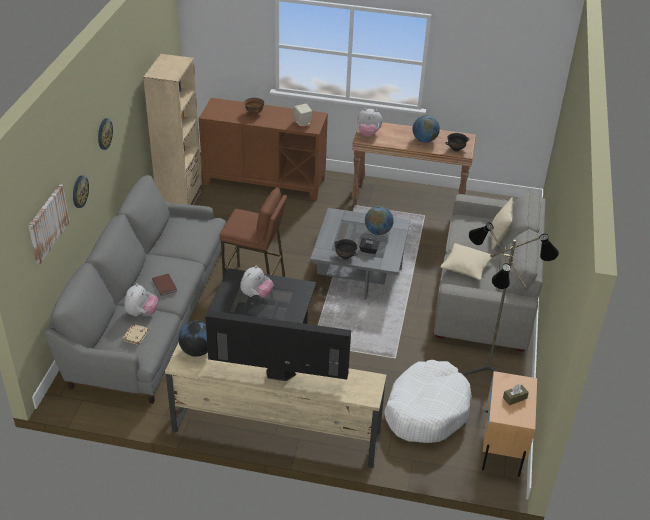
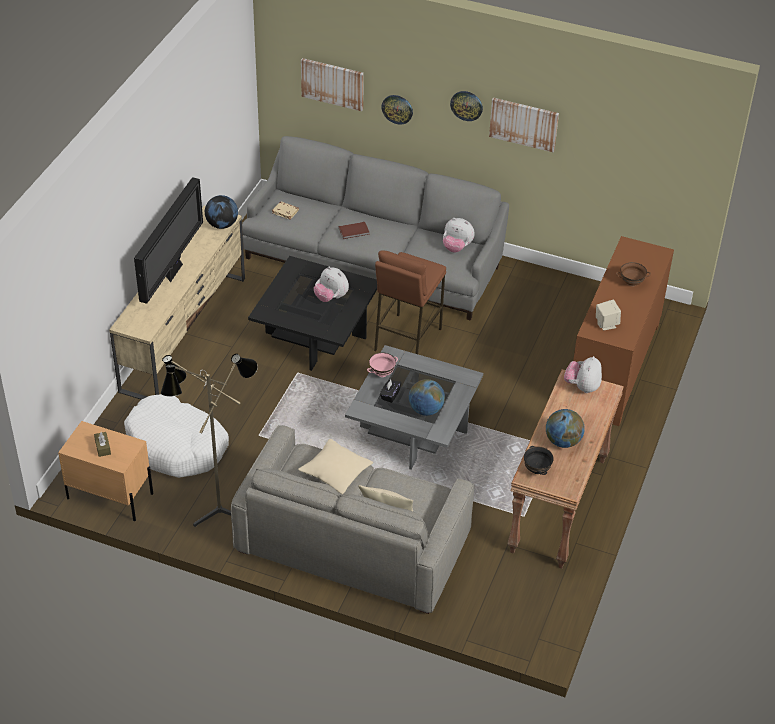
camera: 100 degrees right, 5 degrees up
(125, 110) = (524, 124): none -> picture
(141, 313) = (319, 217): plush toy -> plush toy (457, 247)
(180, 201) = (572, 291): beige bookcase -> none
(345, 257) = (382, 373): black bowl -> pink bowl

